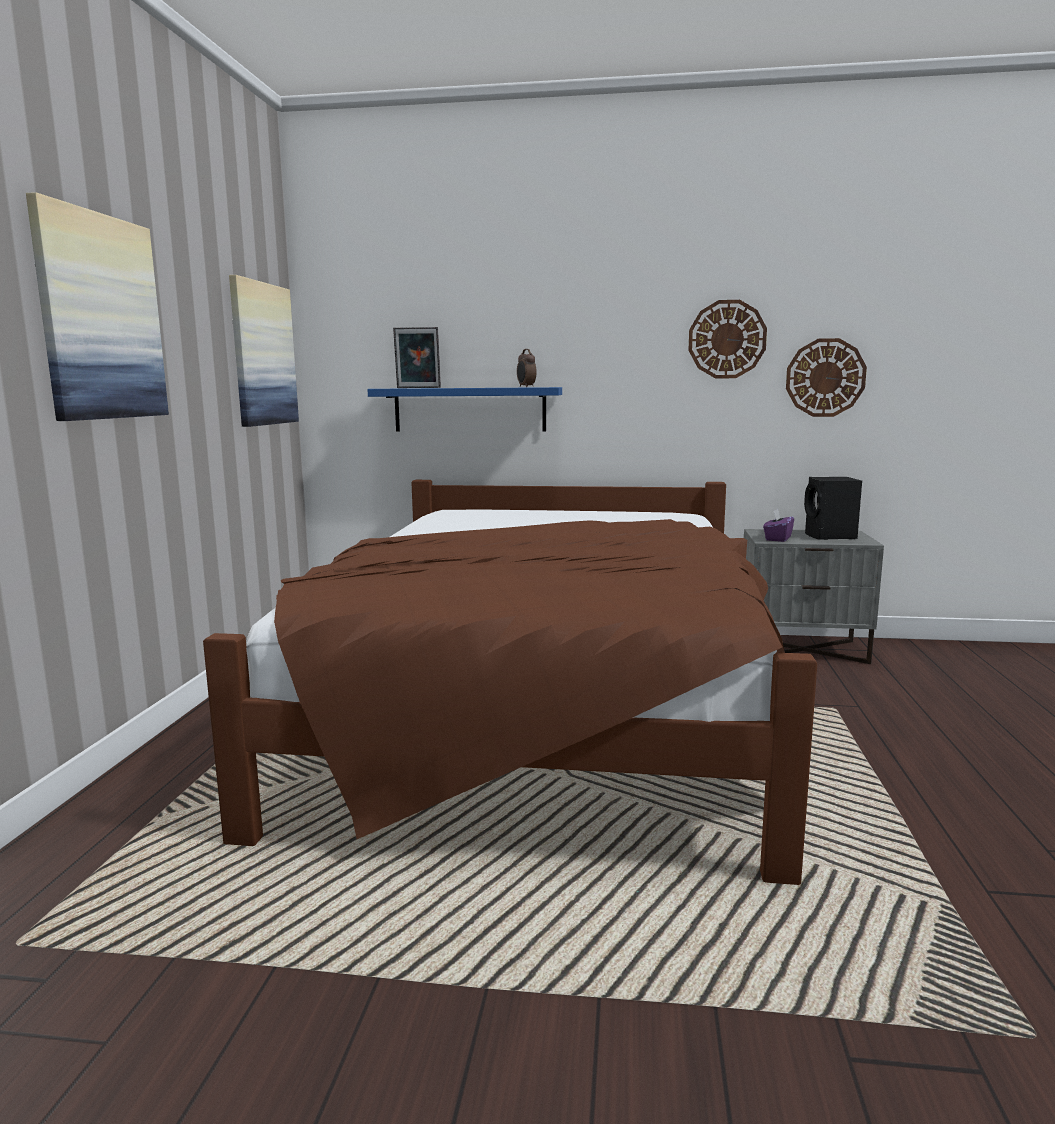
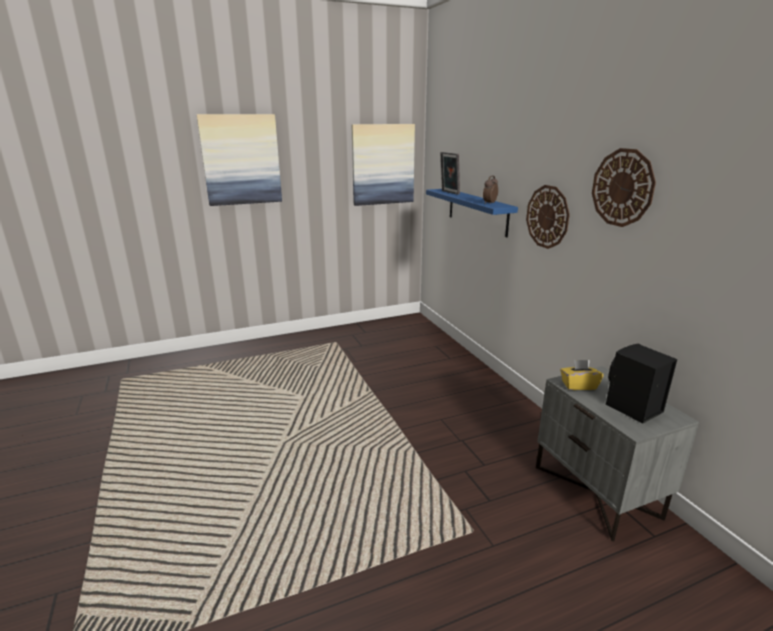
camera: 60 degrees right, 10 degrees up
(545, 711) = (360, 411): brown bed -> none
(777, 539) = (578, 385): purple tissue box -> yellow tissue box
(825, 378) = (703, 246): wall clock -> wall clock (547, 217)

